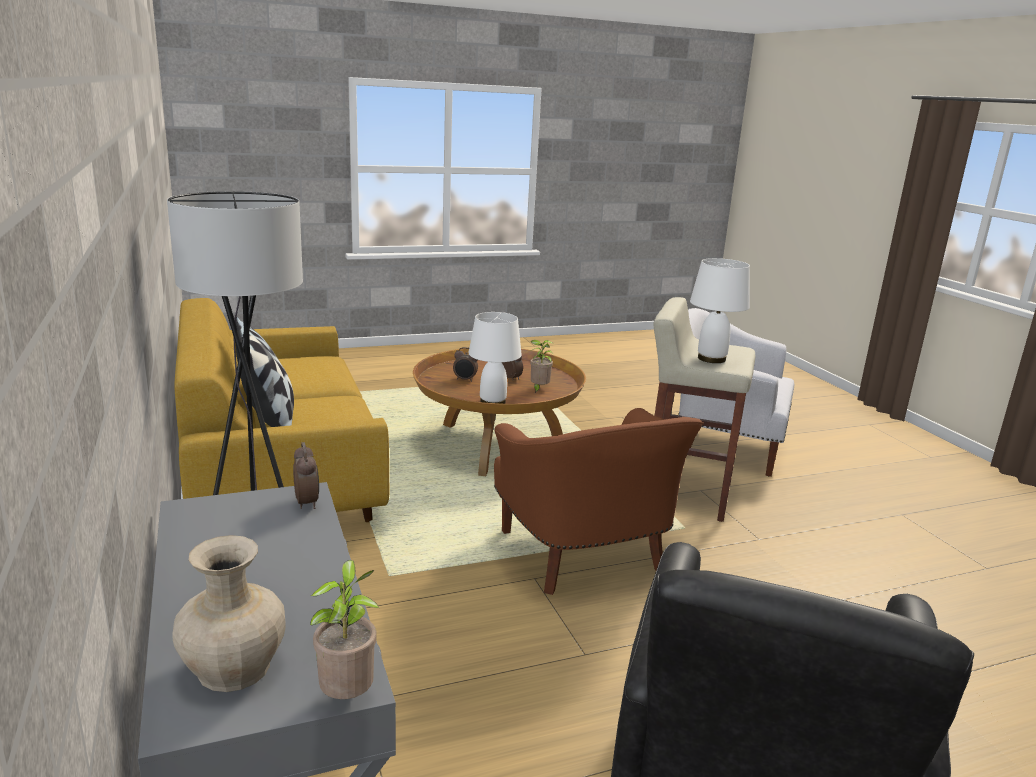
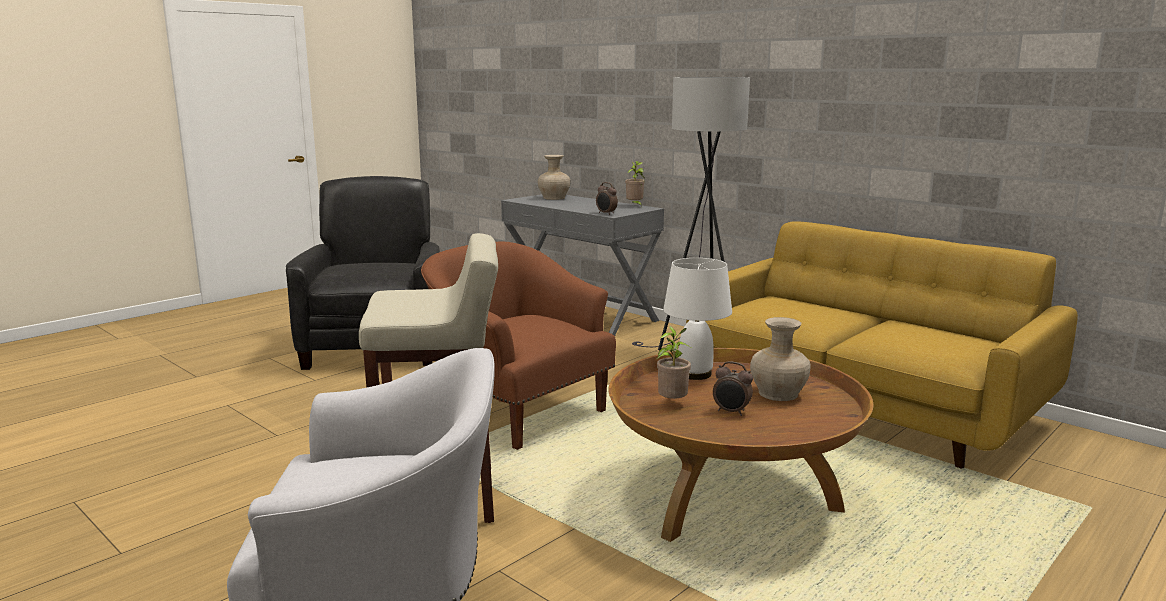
camera: 155 degrees right, 5 degrees down
(268, 421) = (811, 303): pillow -> none
(348, 696) = (515, 199): potted plant -> potted plant (635, 205)
(465, 380) = (778, 394): alarm clock -> beige vase
(710, 358) = (422, 295): white table lamp -> none

